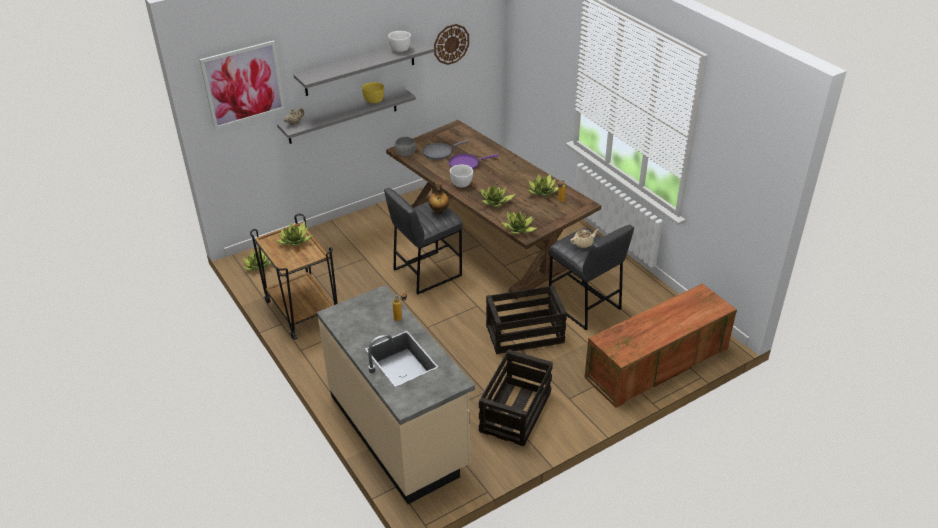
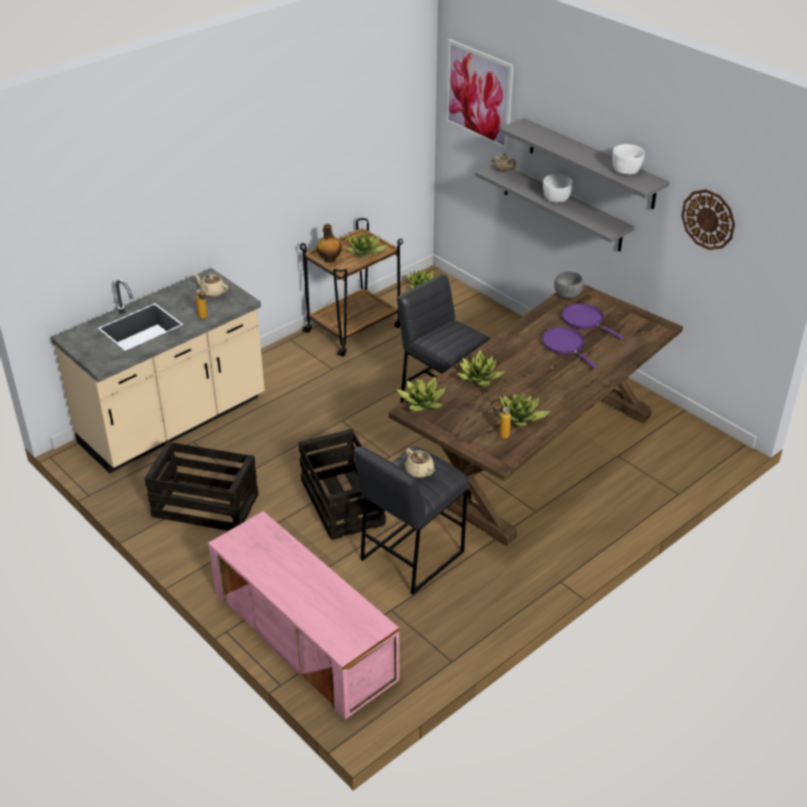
camera: 80 degrees right, 0 degrees up
(360, 312) = (212, 292): none -> beige teapot
(374, 100) = (583, 211): yellow bowl -> none
(438, 211) = (459, 343): bottle -> bottle (329, 259)
(439, 152) = (585, 320): grey frying pan -> purple frying pan
(462, 184) = (513, 346): white bowl -> white bowl (556, 199)
(657, 364) = (301, 636): brown bench -> pink bench

